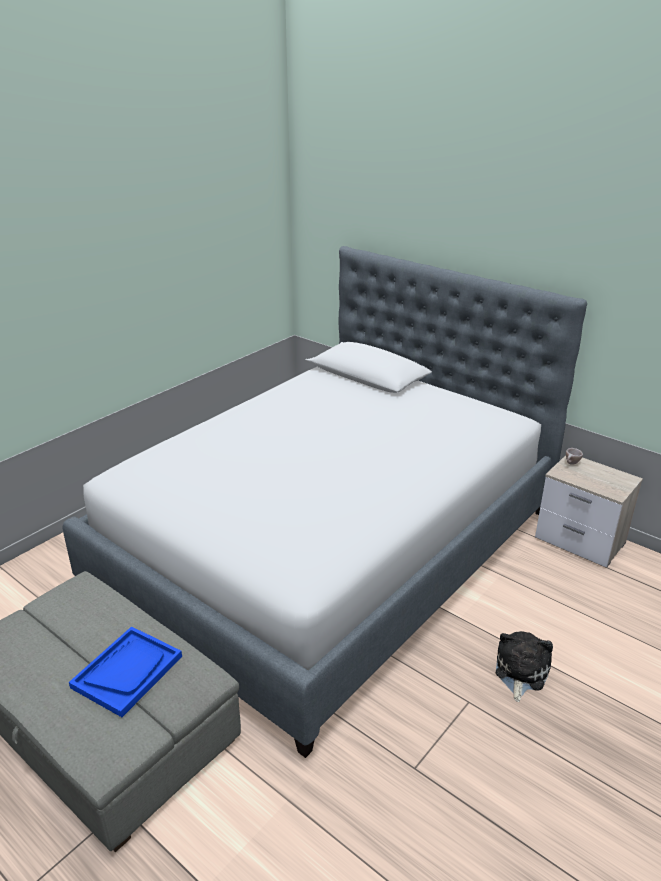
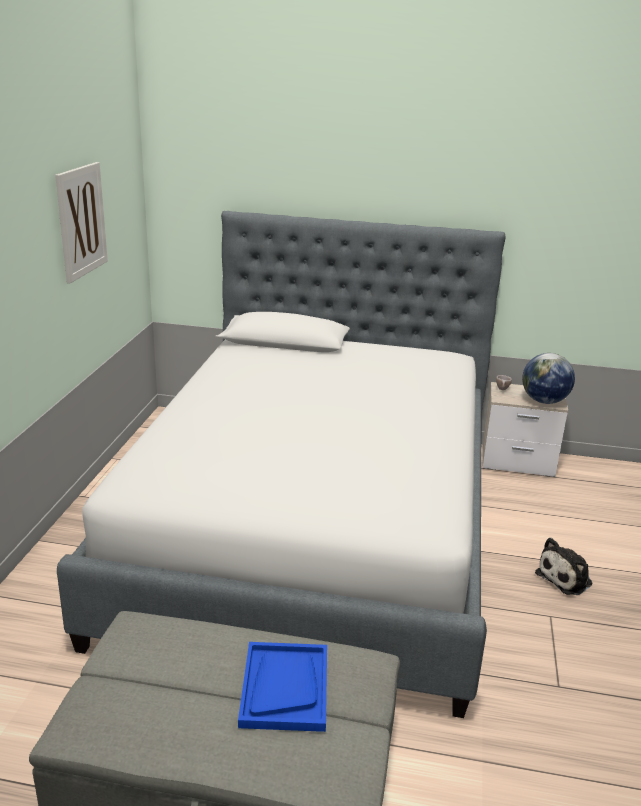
camera: 30 degrees left, 5 degrees down
(196, 248) = (81, 221): none -> picture
(520, 672) = (566, 578): plush toy -> plush toy turned 120 degrees counterclockwise
(604, 486) = (544, 401): none -> globe

